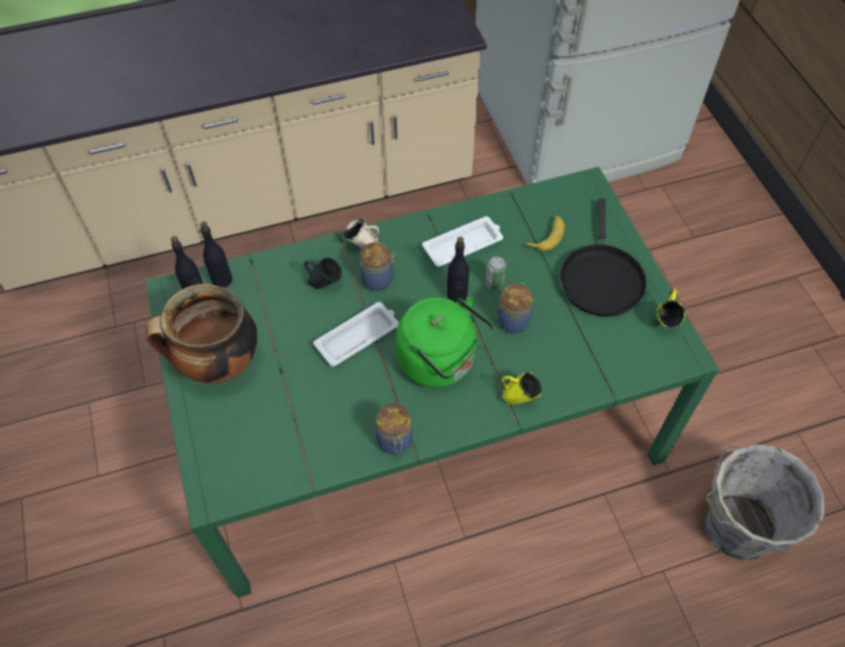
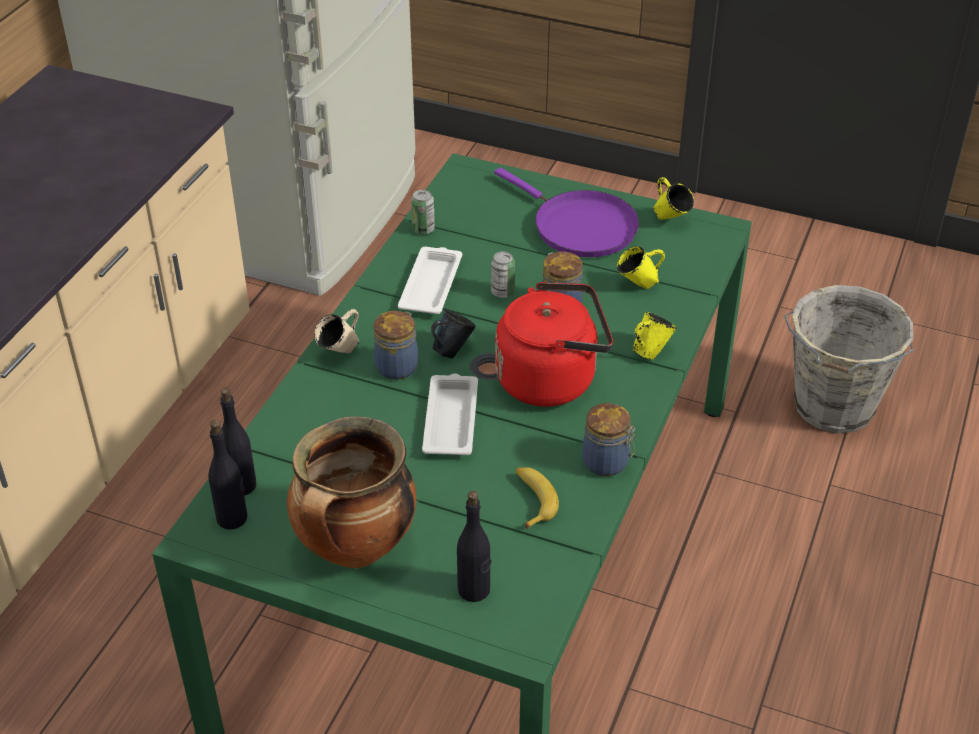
camera: 50 degrees left, 15 degrees down
(325, 284) = (353, 408): blue mug -> blue mug (452, 351)
(441, 362) = (552, 379): green kettle -> red kettle
(457, 295) = (485, 324): black bottle -> black bottle (474, 590)
(510, 205) = (423, 229): none -> can
(547, 236) = (491, 229): banana -> banana (532, 500)
(576, 349) = (638, 286): none -> yellow mug
(600, 278) = (579, 227): black frying pan -> purple frying pan

